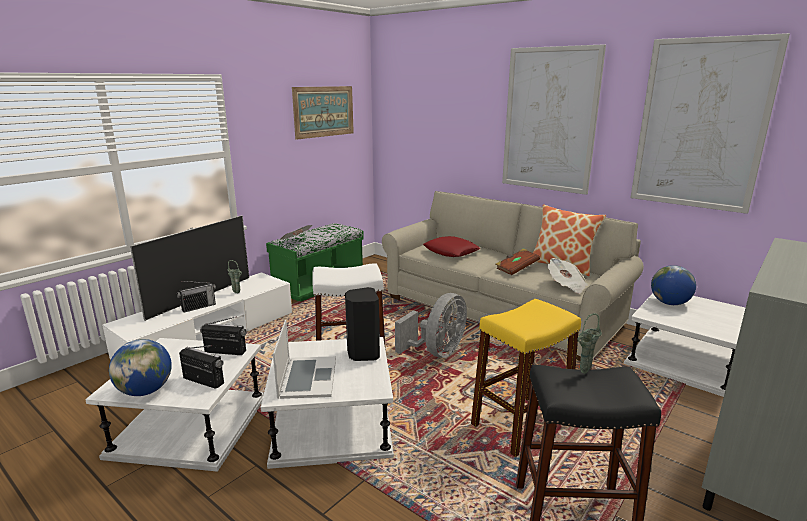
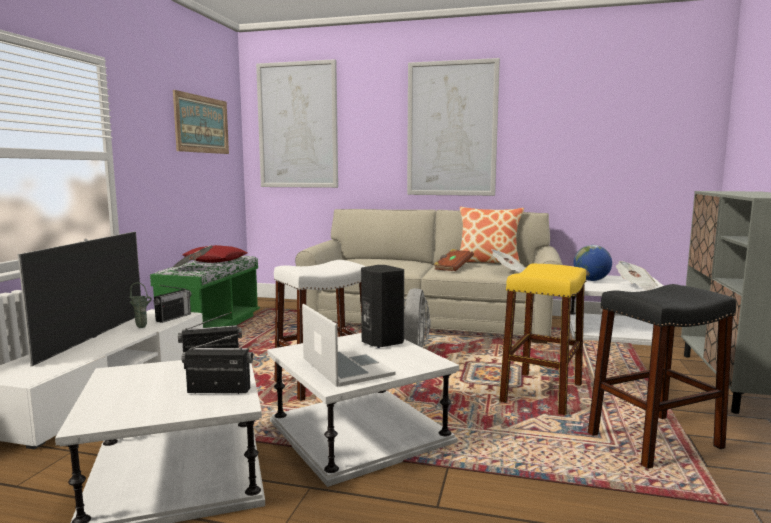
camera: 25 degrees left, 10 degrees down
(145, 391) = (145, 413): globe -> none
(198, 307) = (102, 345): radio -> radio (173, 317)
(451, 252) = (374, 263): red pillow -> red pillow (215, 260)
(583, 373) = (649, 291): green vase -> none
(701, 125) = (588, 124): picture -> picture (298, 125)
(712, 322) = (636, 286): none -> newspaper

